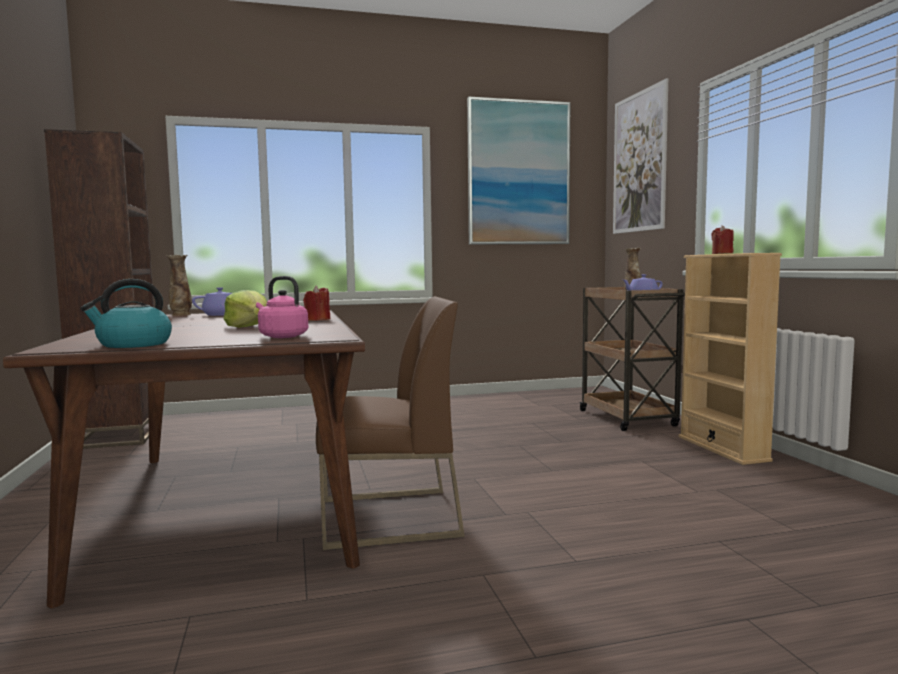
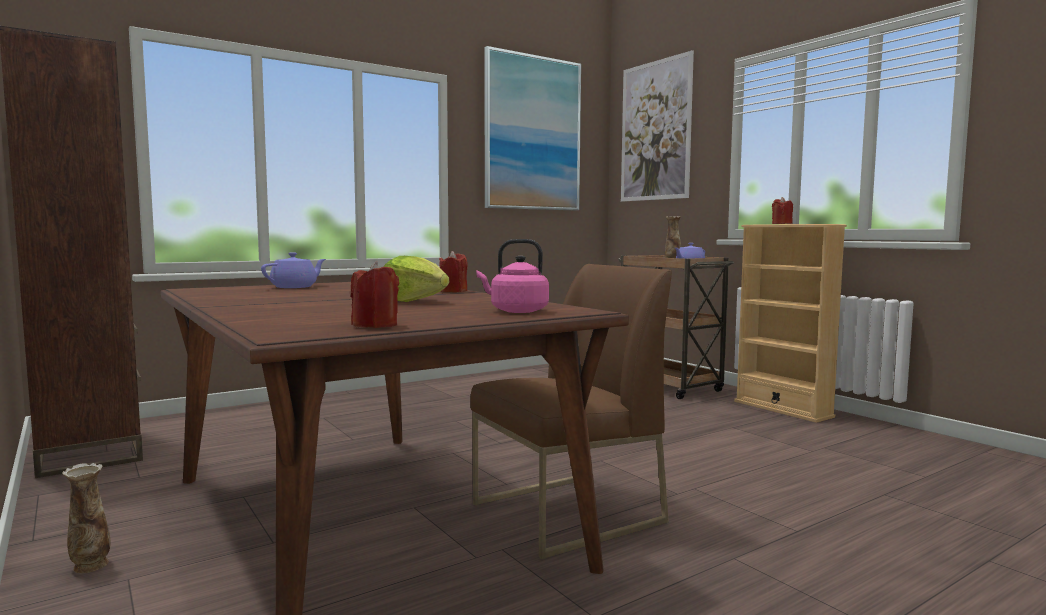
camera: 20 degrees left, 0 degrees up
(133, 344) = (375, 325): kettle -> red candle
(181, 315) = (234, 288): vase -> vase (90, 566)

